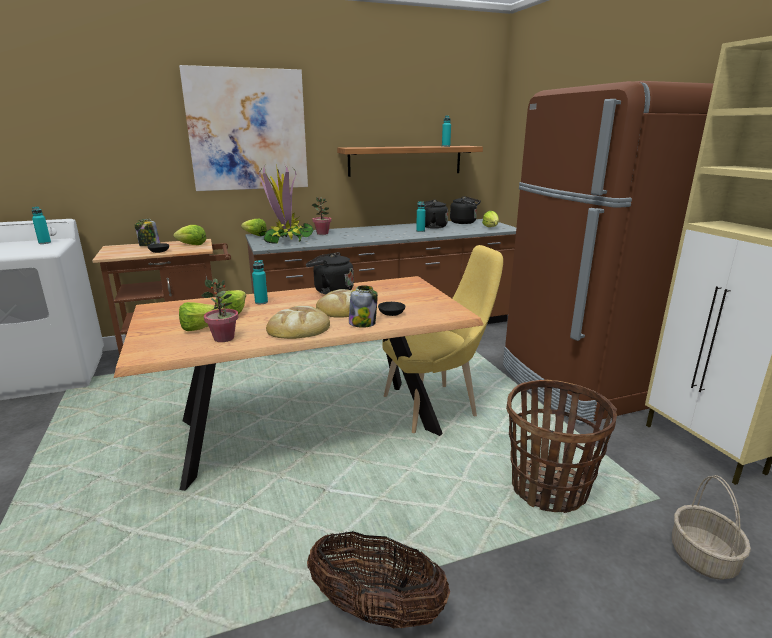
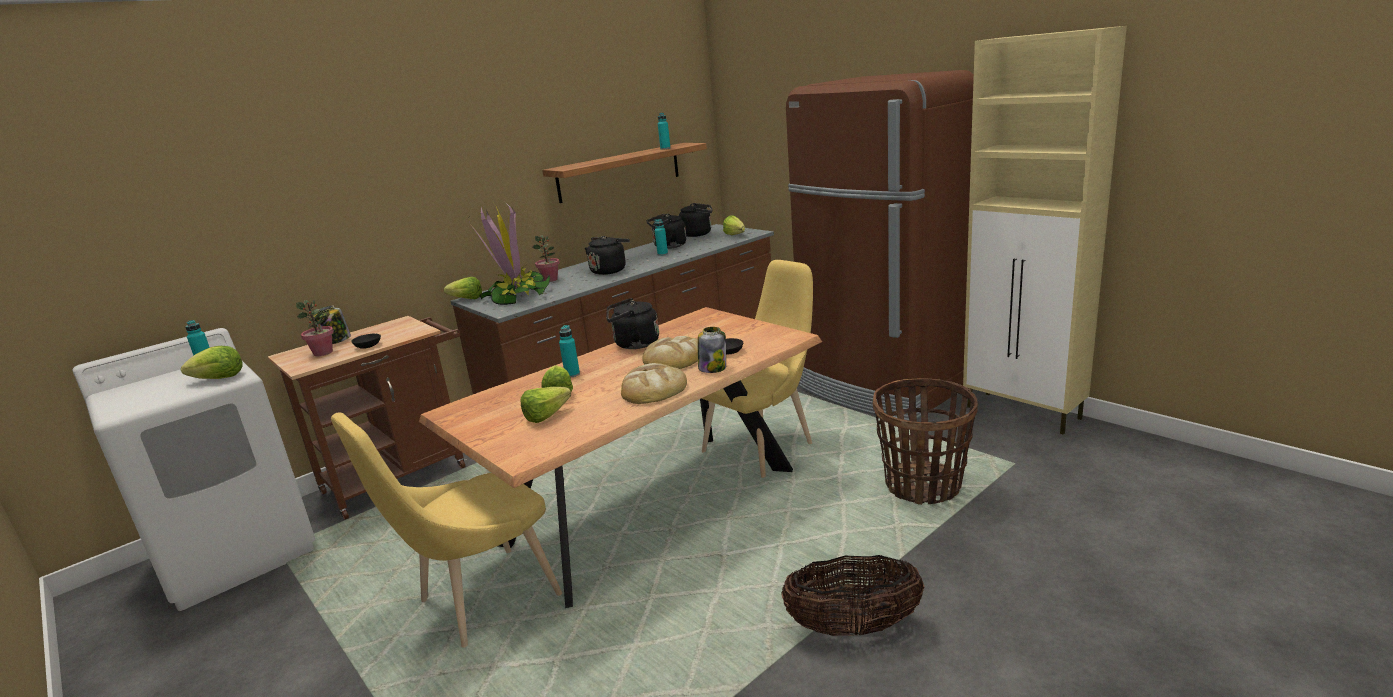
camera: 20 degrees left, 0 degrees up
(135, 462) = (480, 602): none -> yellow chair
(192, 245) = (397, 328): lettuce -> lettuce (219, 378)
(224, 338) = (588, 419): potted plant -> potted plant (323, 353)
(248, 130) = (435, 166): picture -> none
(369, 235) = (609, 270): none -> black kettle
(703, 558) = (1071, 497): basket -> none

